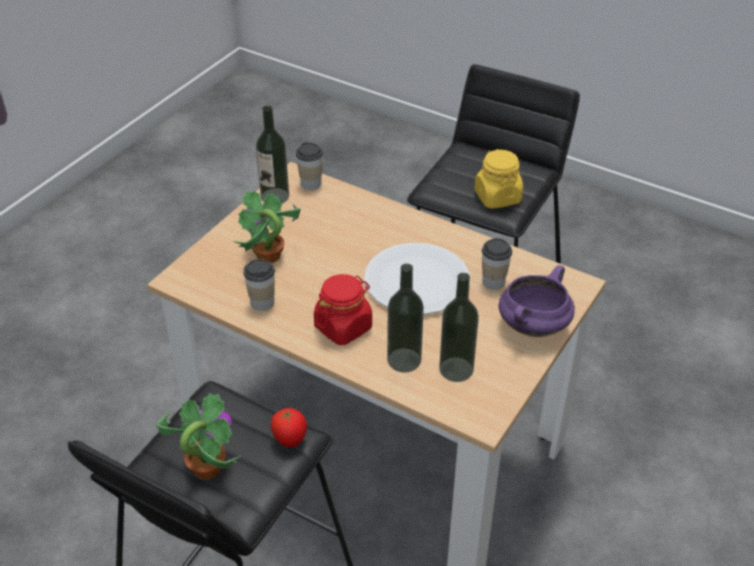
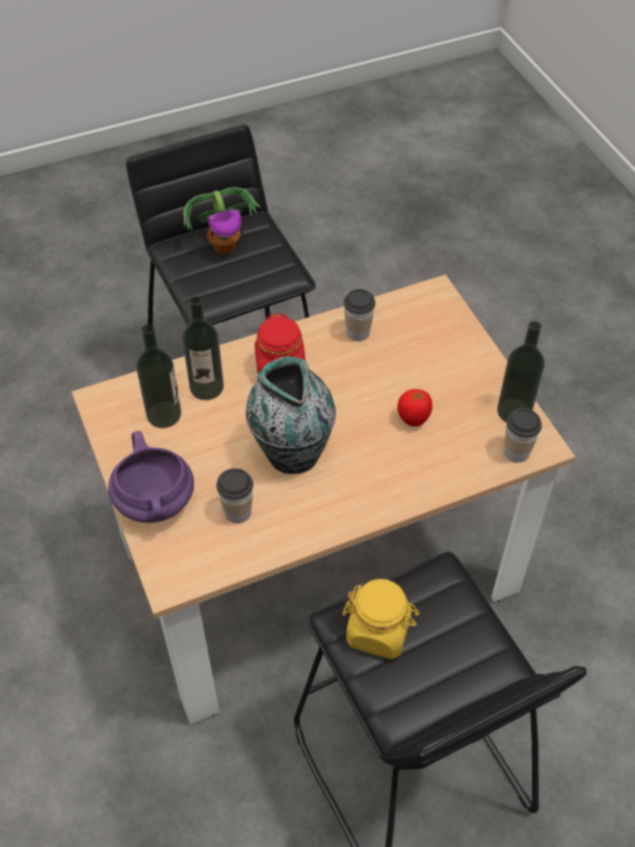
camera: 125 degrees right, 10 degrees up
(268, 256) = (419, 363): potted plant -> none
(290, 440) = (205, 295): tomato -> tomato (413, 420)
(416, 281) = (292, 452): white plate -> vase

